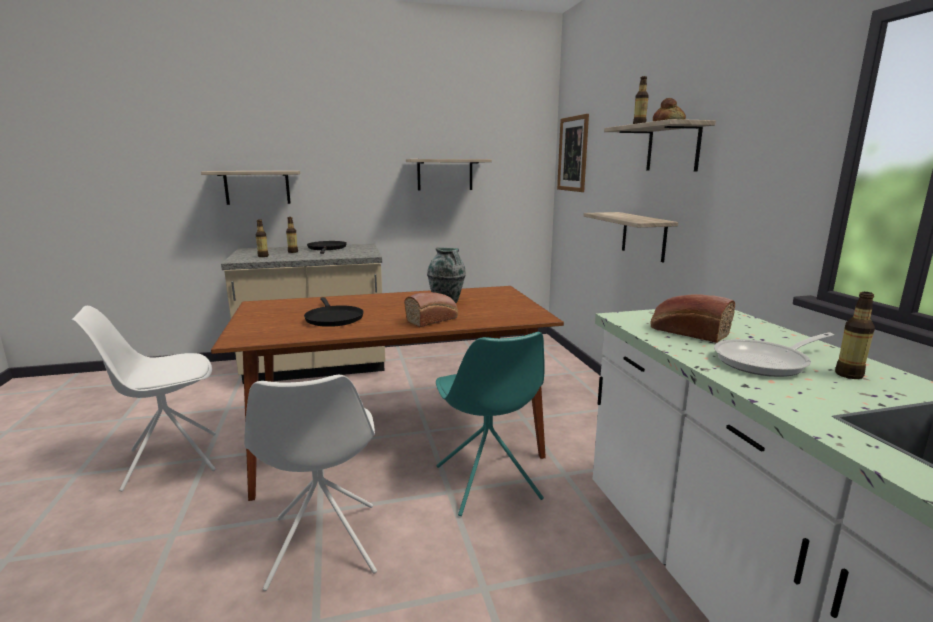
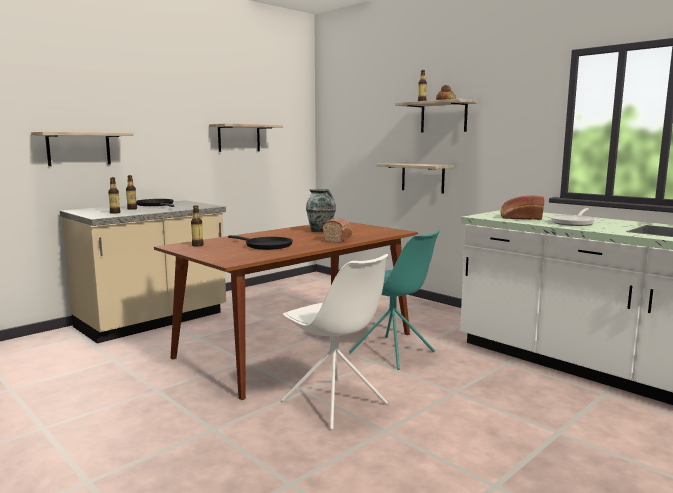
camera: 30 degrees left, 5 degrees down
(169, 461) = (124, 399): white chair -> none
(573, 154) = (338, 122): picture -> none
(848, 375) = (608, 222): bottle -> bottle (197, 245)

